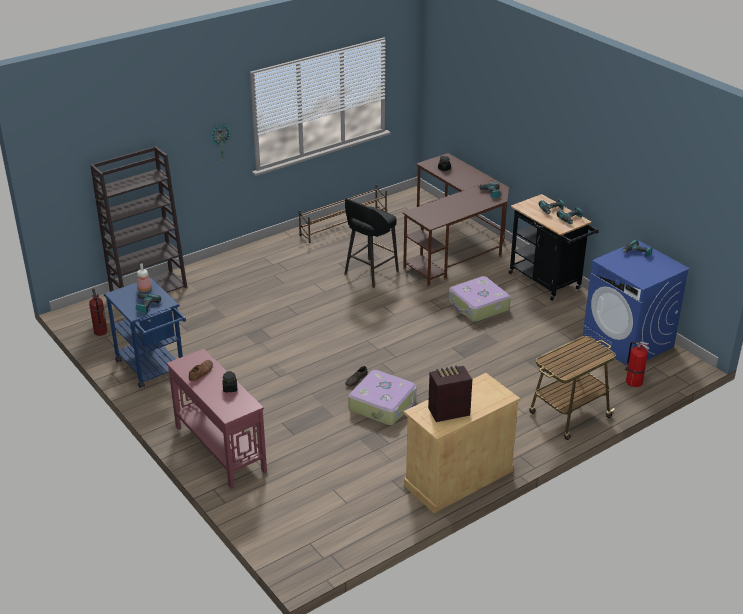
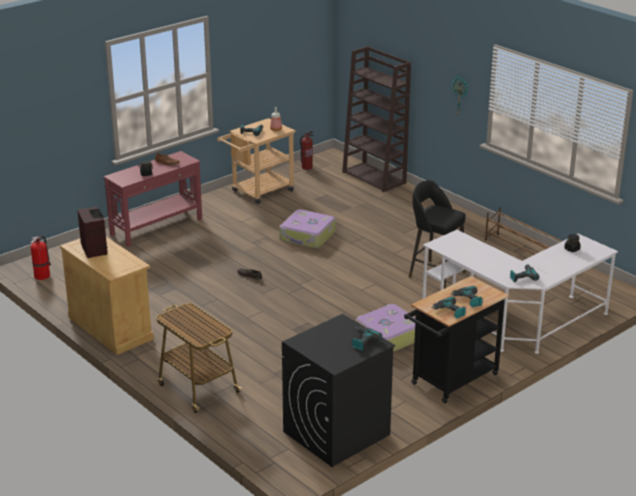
camera: 85 degrees right, 5 degrees down
(153, 369) = (258, 192): blue cart -> beige cart
(383, 405) = (213, 290): suitcase -> suitcase (307, 236)
(455, 245) = (515, 321): brown desk -> white desk
(628, 342) = (336, 433): blue washing machine -> black washing machine
(633, 381) = (259, 432): fire extinguisher -> fire extinguisher (42, 275)

